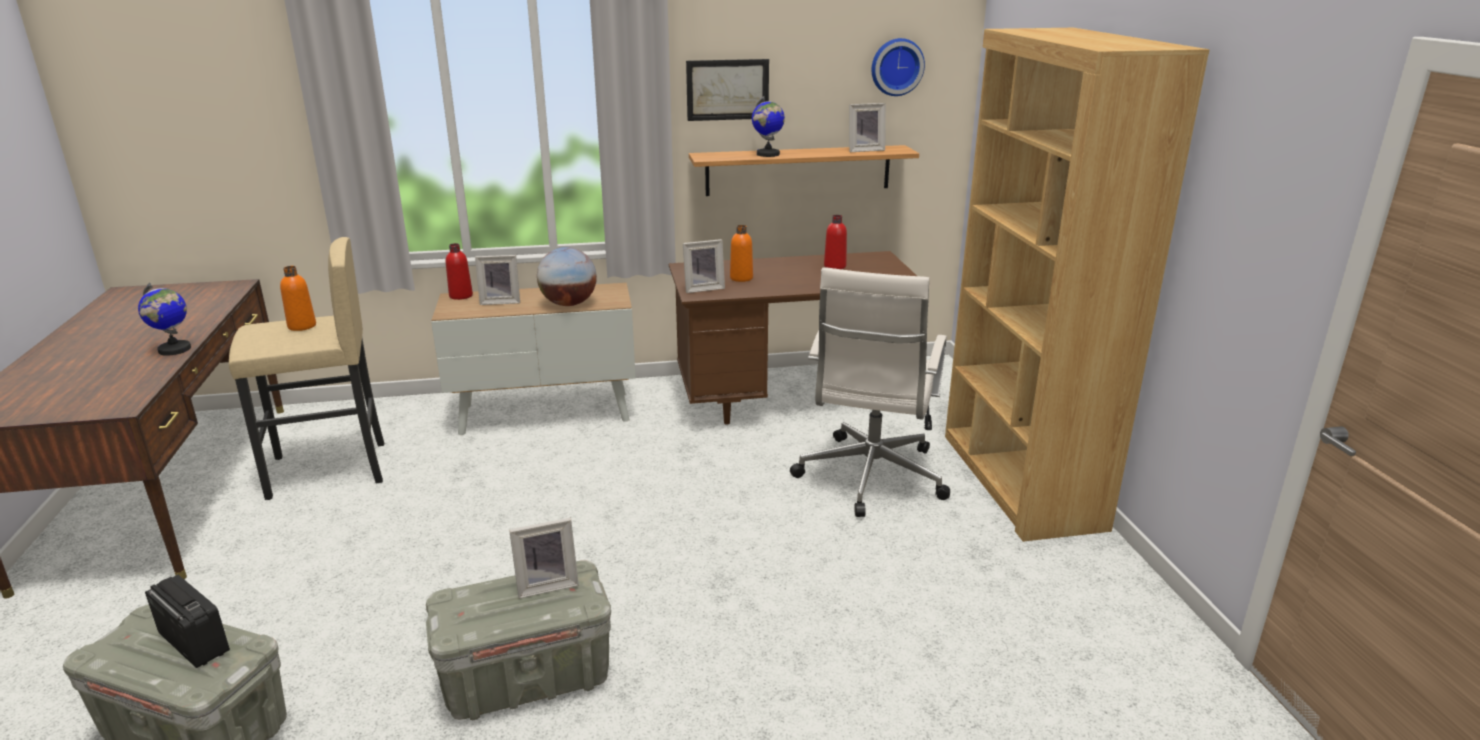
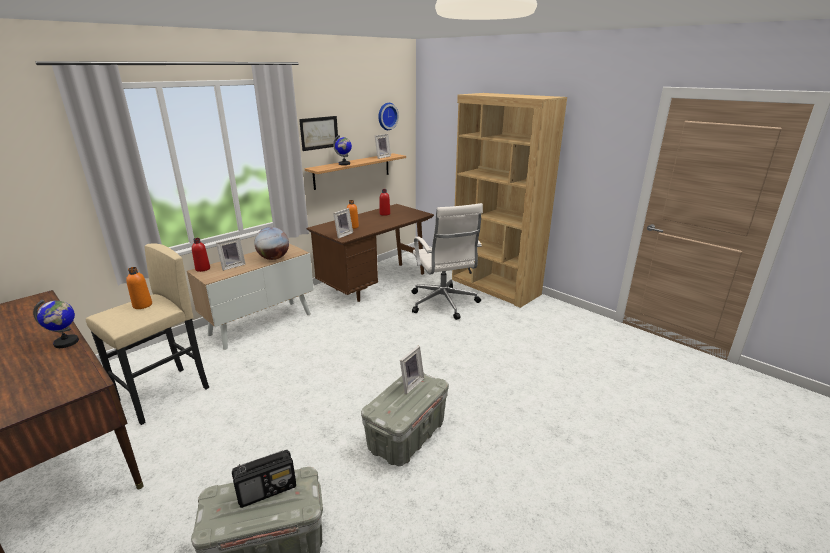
camera: 35 degrees left, 0 degrees up
(193, 642) = (267, 490): radio -> radio turned 150 degrees clockwise

